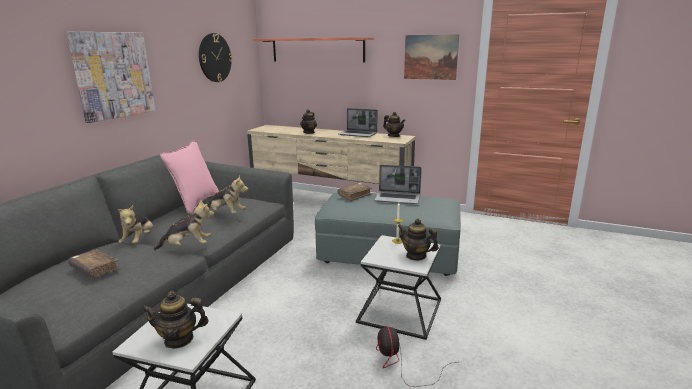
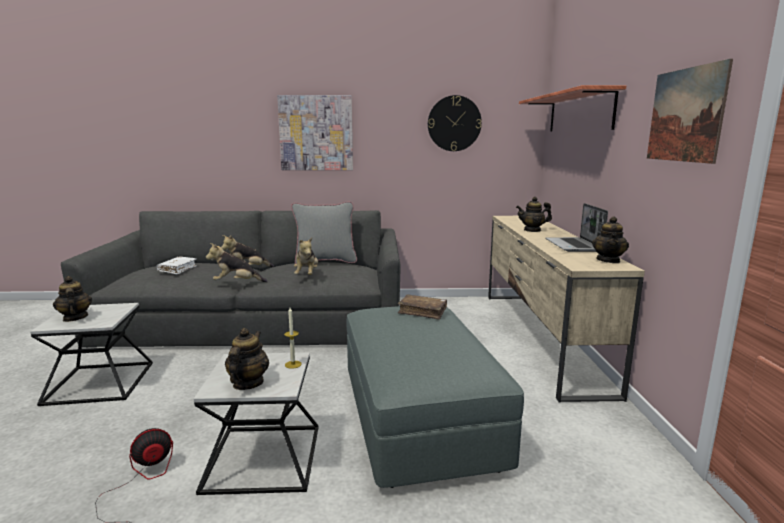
camera: 65 degrees right, 5 degrees down
(95, 269) = (177, 269): brown book -> white book
(187, 246) = (237, 283): plush toy -> plush toy turned 120 degrees clockwise
(195, 203) = (325, 262): pink pillow -> grey pillow
(398, 198) = (441, 337): laptop -> none

